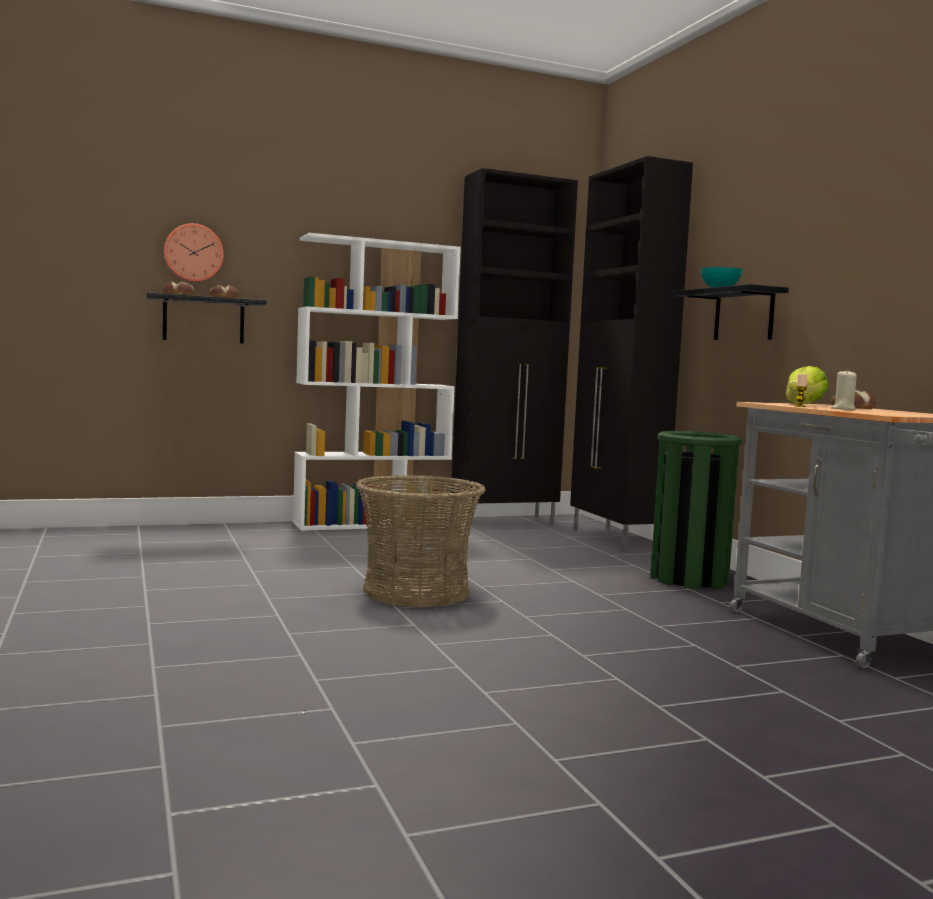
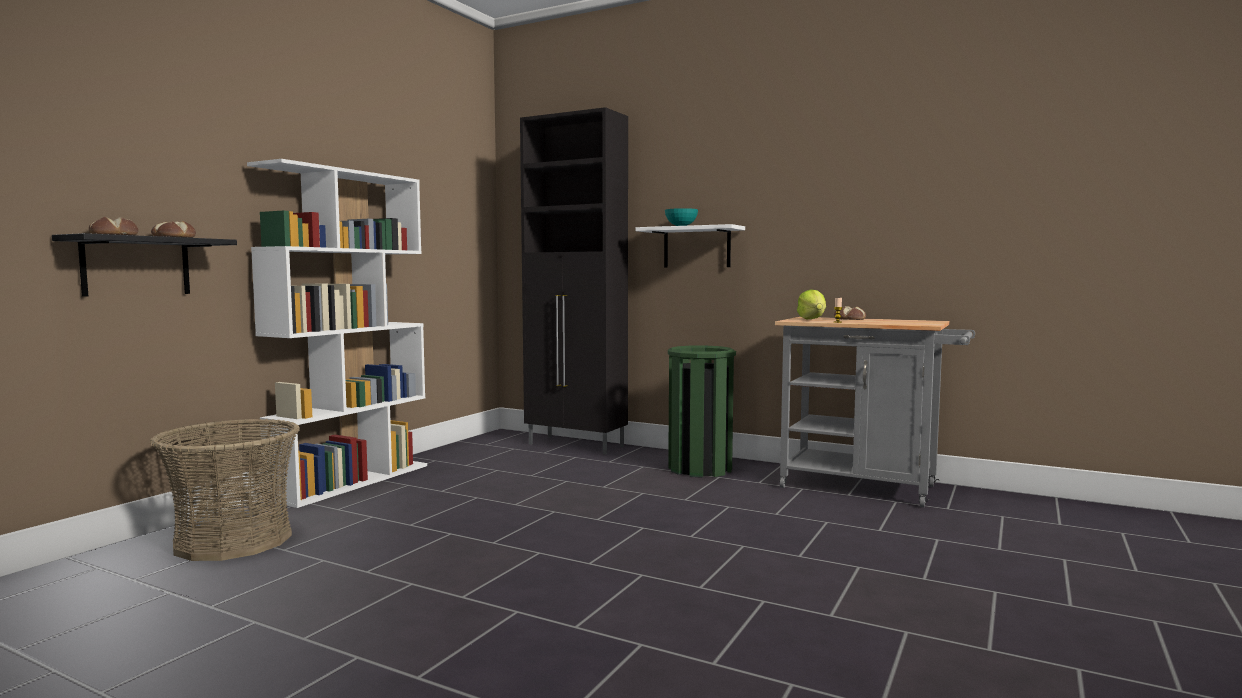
camera: 40 degrees left, 0 degrees up
(193, 253) = (115, 178): wall clock -> none
(416, 592) = (566, 542): basket -> basket (233, 540)
(505, 521) = (461, 449): black cabinet -> none
(744, 315) = (697, 247): black shelf -> white shelf
(843, 409) = (868, 322): beige candle -> none

